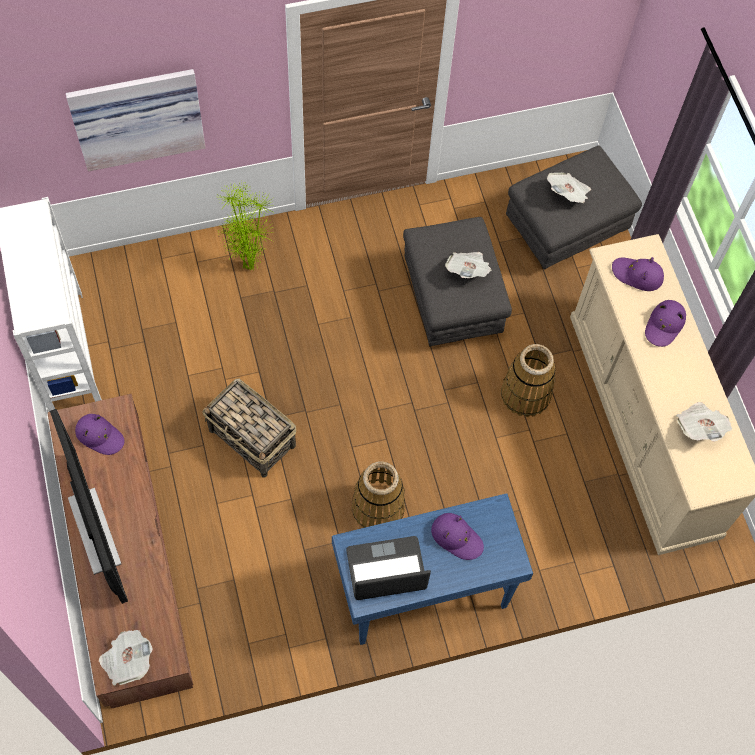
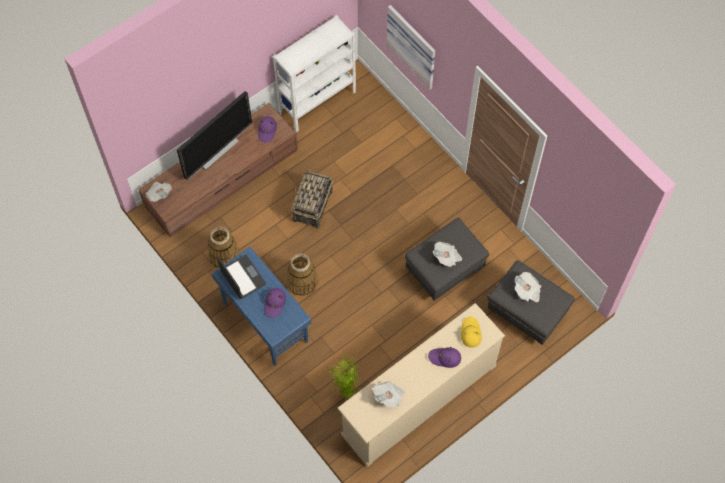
camera: 70 degrees right, 0 degrees up
(249, 268) = (412, 162): potted plant -> potted plant (346, 396)
(525, 393) = (406, 330): basket -> basket (224, 255)
(637, 275) = (470, 333): purple hat -> yellow hat

